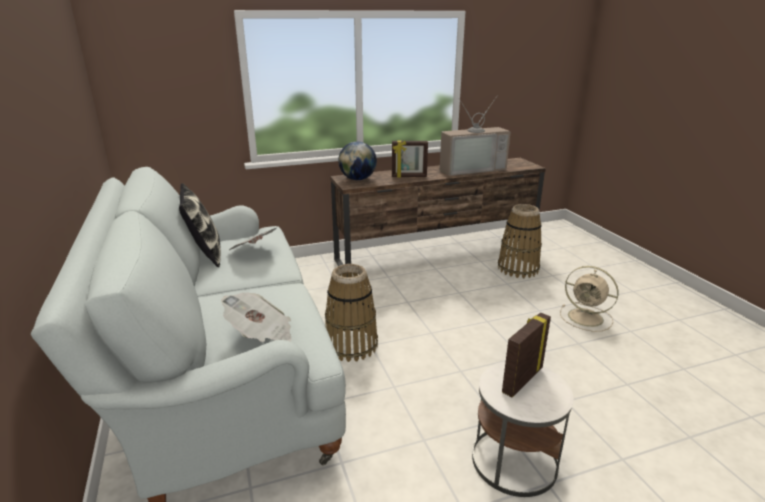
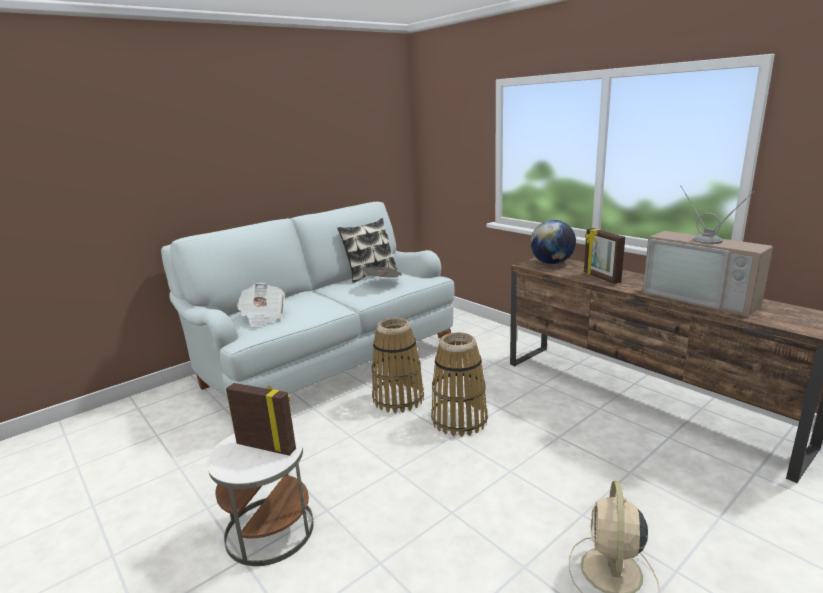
camera: 70 degrees right, 5 degrees down
(518, 269) = (692, 476): basket -> basket (459, 420)

